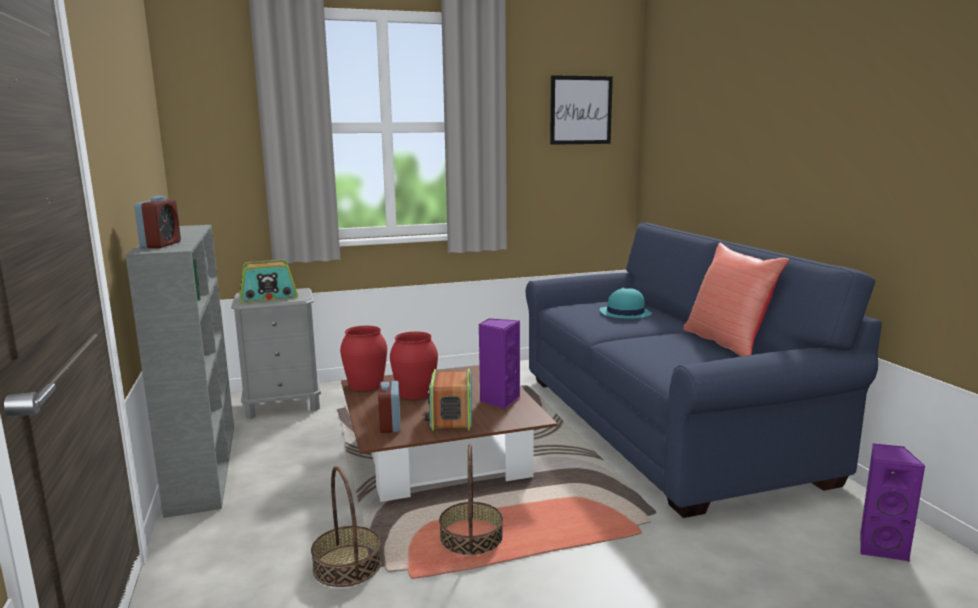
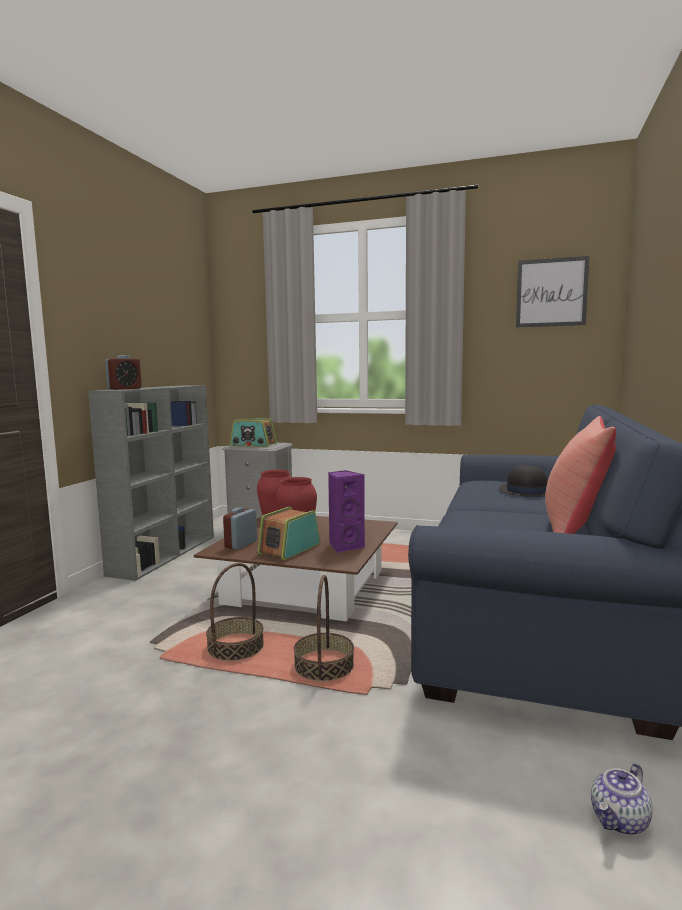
camera: 35 degrees right, 5 degrees down
(347, 565) = (140, 635): basket -> basket (324, 666)
(625, 313) = (526, 492): turquoise hat -> black hat
(880, 547) = (620, 821): purple speaker -> teapot

